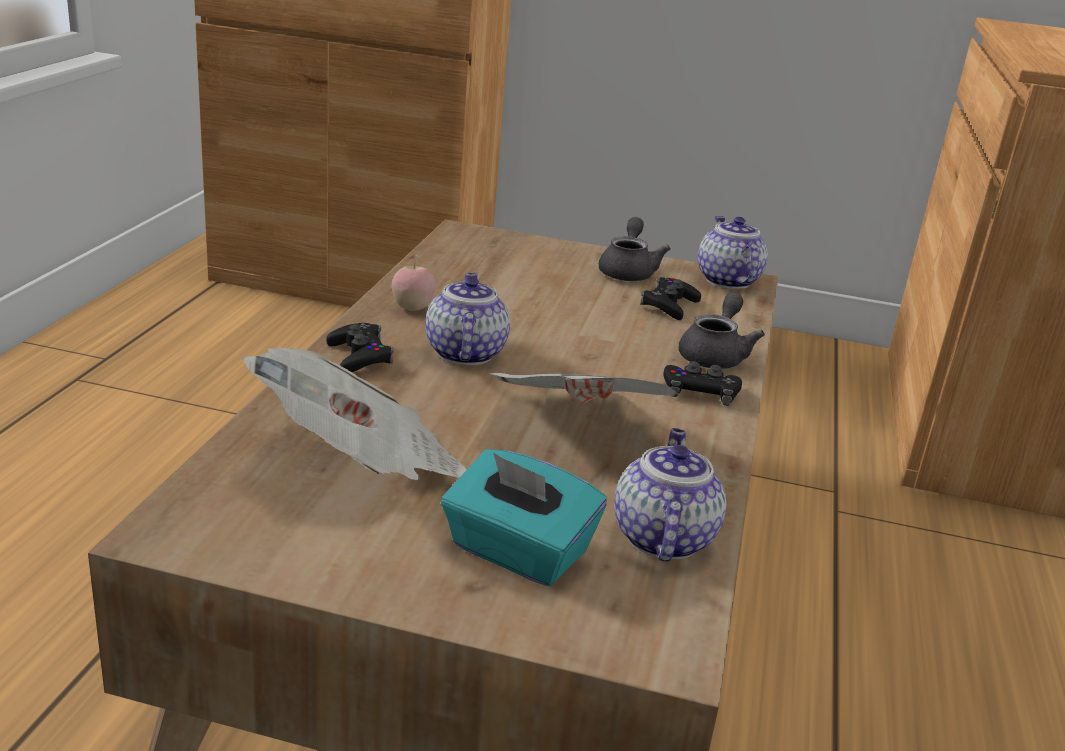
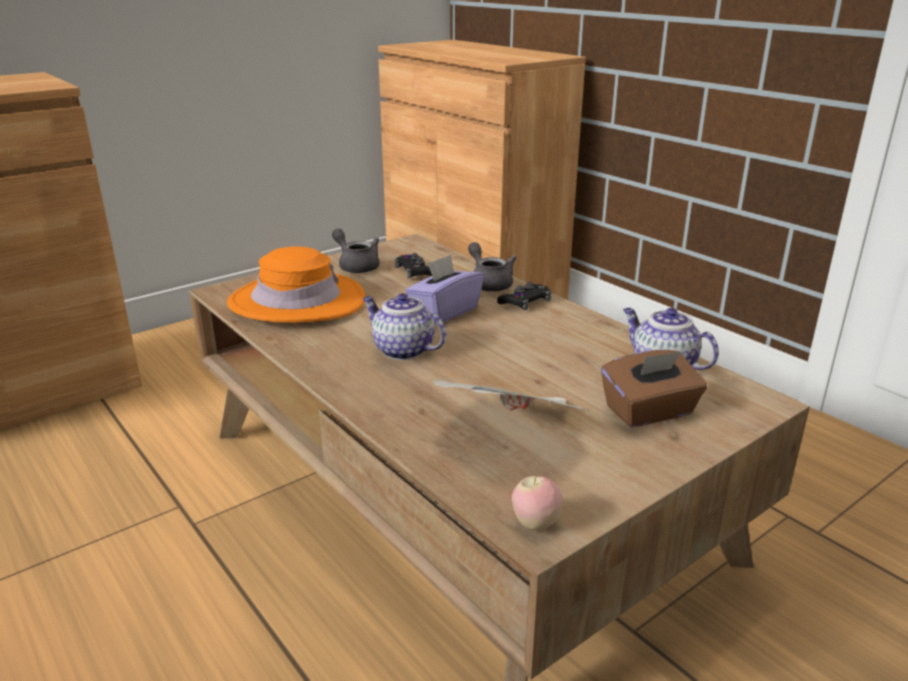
camera: 50 degrees left, 0 degrees up
(359, 356) = (365, 387): black game controller -> none
(412, 309) = (318, 346): apple -> apple (535, 524)
(495, 269) = (297, 301): none -> orange hat
(517, 552) = (649, 411): turquoise tissue box -> brown tissue box
(578, 430) = (535, 349): newspaper -> none
(592, 349) = (444, 312): none -> purple tissue box
(726, 280) = (404, 246): teapot -> none

